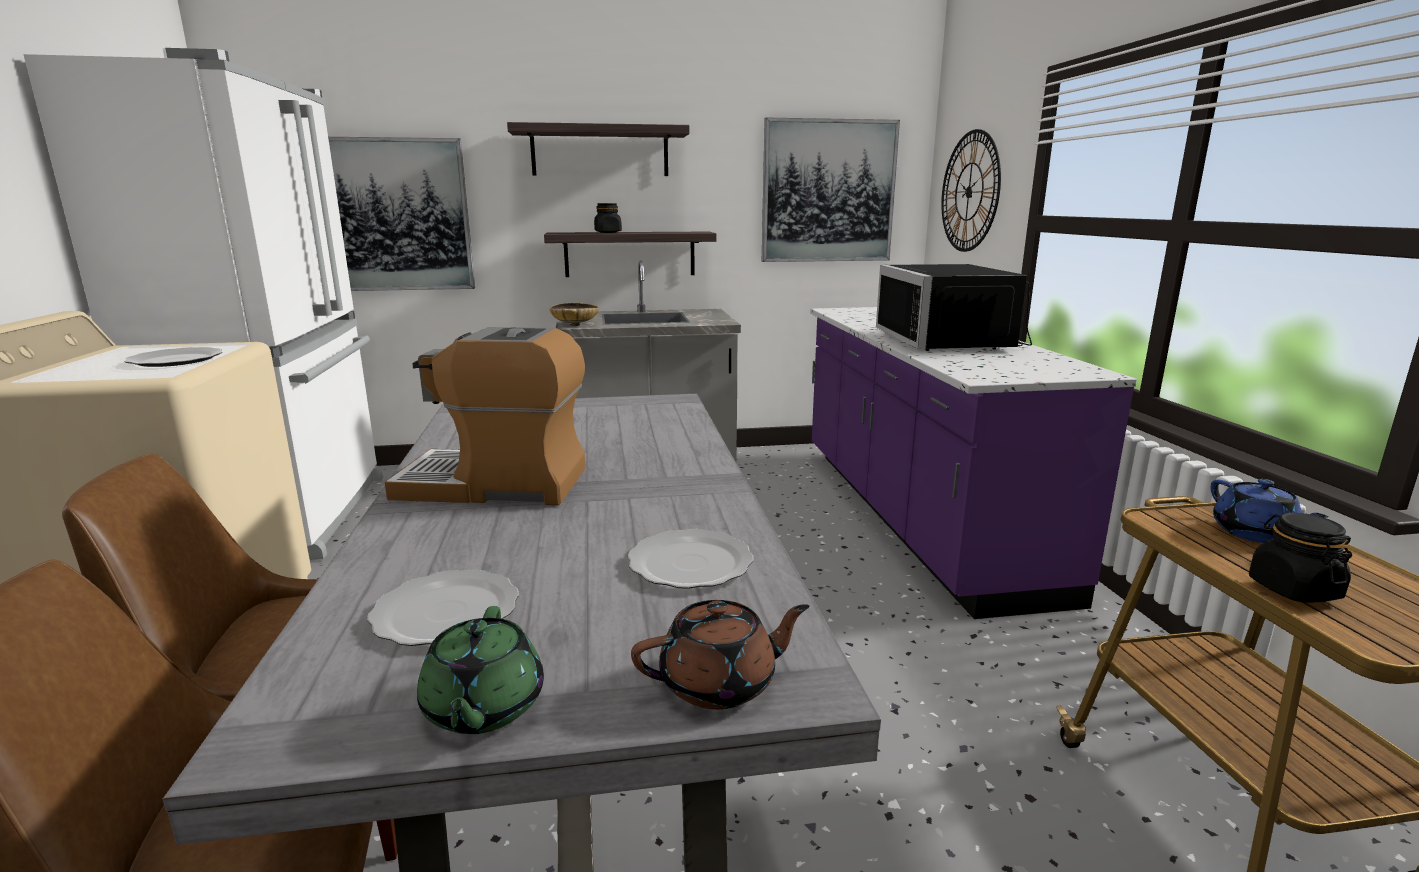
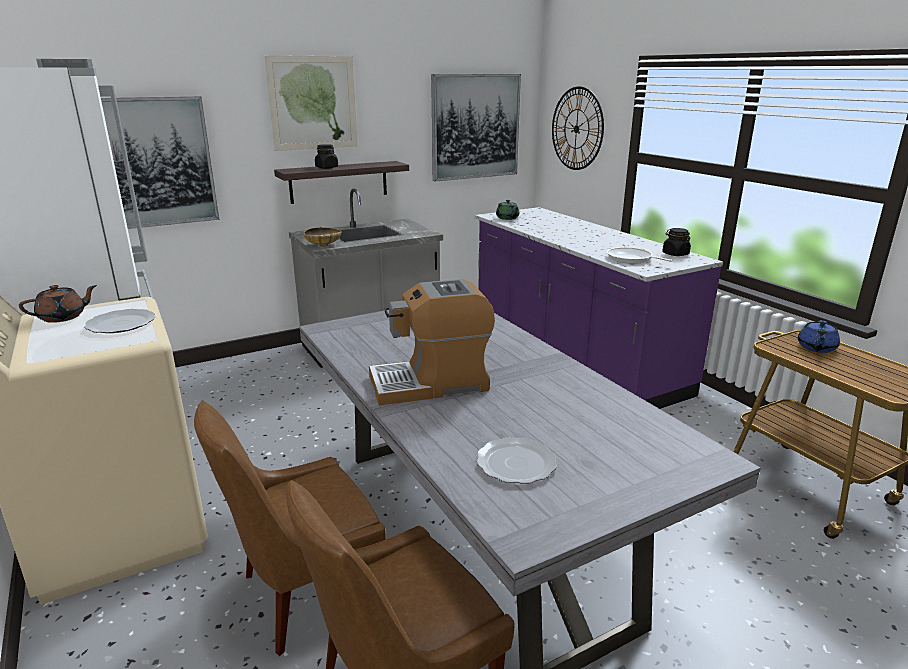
camera: 20 degrees left, 5 degrees up
(483, 708) = (599, 502): green teapot -> green teapot (507, 218)
(600, 151) = (313, 103): shelf -> picture
(692, 564) = (603, 412): plate -> none
(720, 683) = (684, 468): brown teapot -> brown teapot (63, 317)
(952, 341) = (598, 240): black microwave -> none
(973, 364) = (631, 259): none -> frying pan
(1254, 534) = (816, 348): blue teapot -> blue teapot turned 60 degrees clockwise
(1293, 589) = (849, 375): black jar -> black jar (675, 254)

